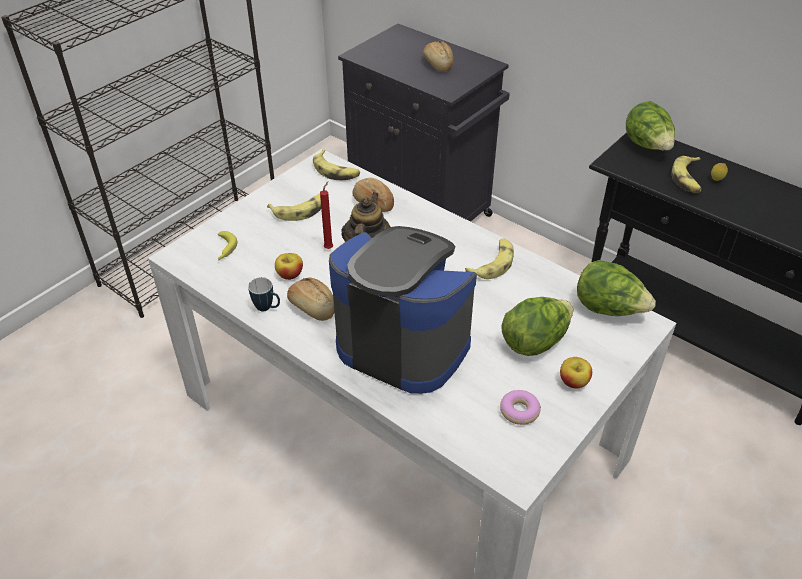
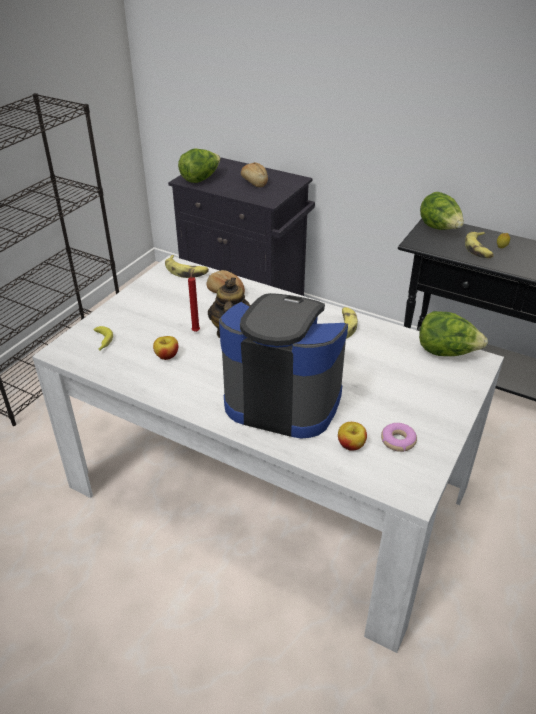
camera: 10 degrees left, 5 degrees down
(267, 308) = (153, 385): mug -> none
(300, 210) = (163, 304): banana -> none
(312, 307) = (194, 379): bread -> none
(535, 341) = (394, 384): lettuce -> lettuce (200, 179)
(573, 382) = (436, 412): apple -> apple (351, 445)

